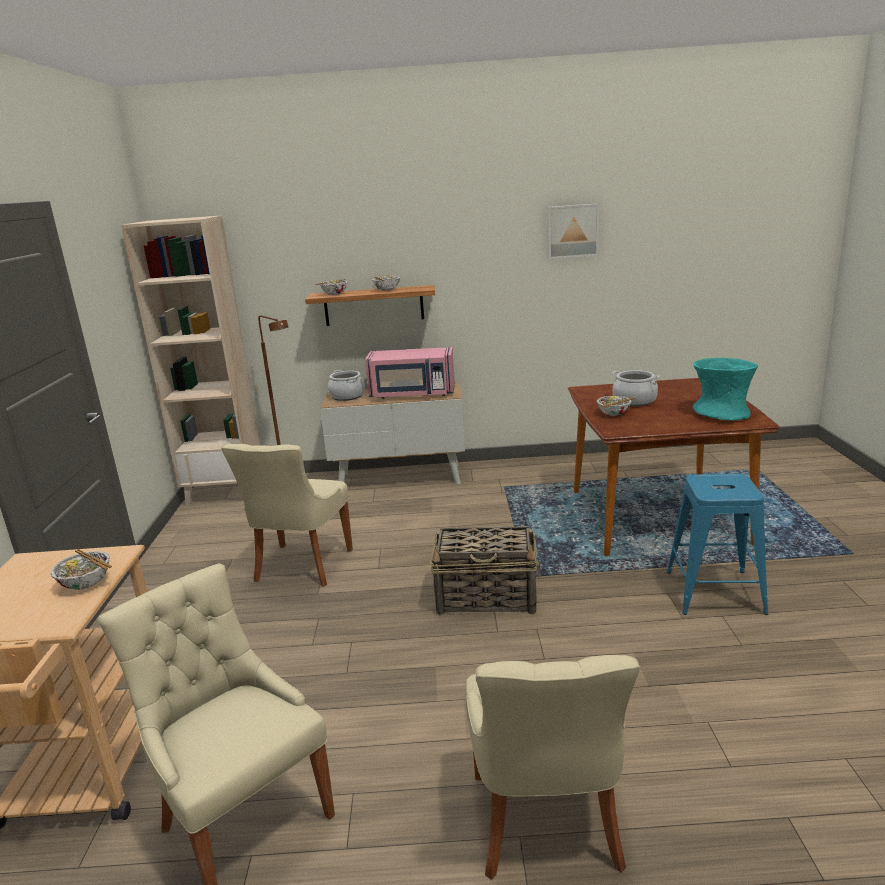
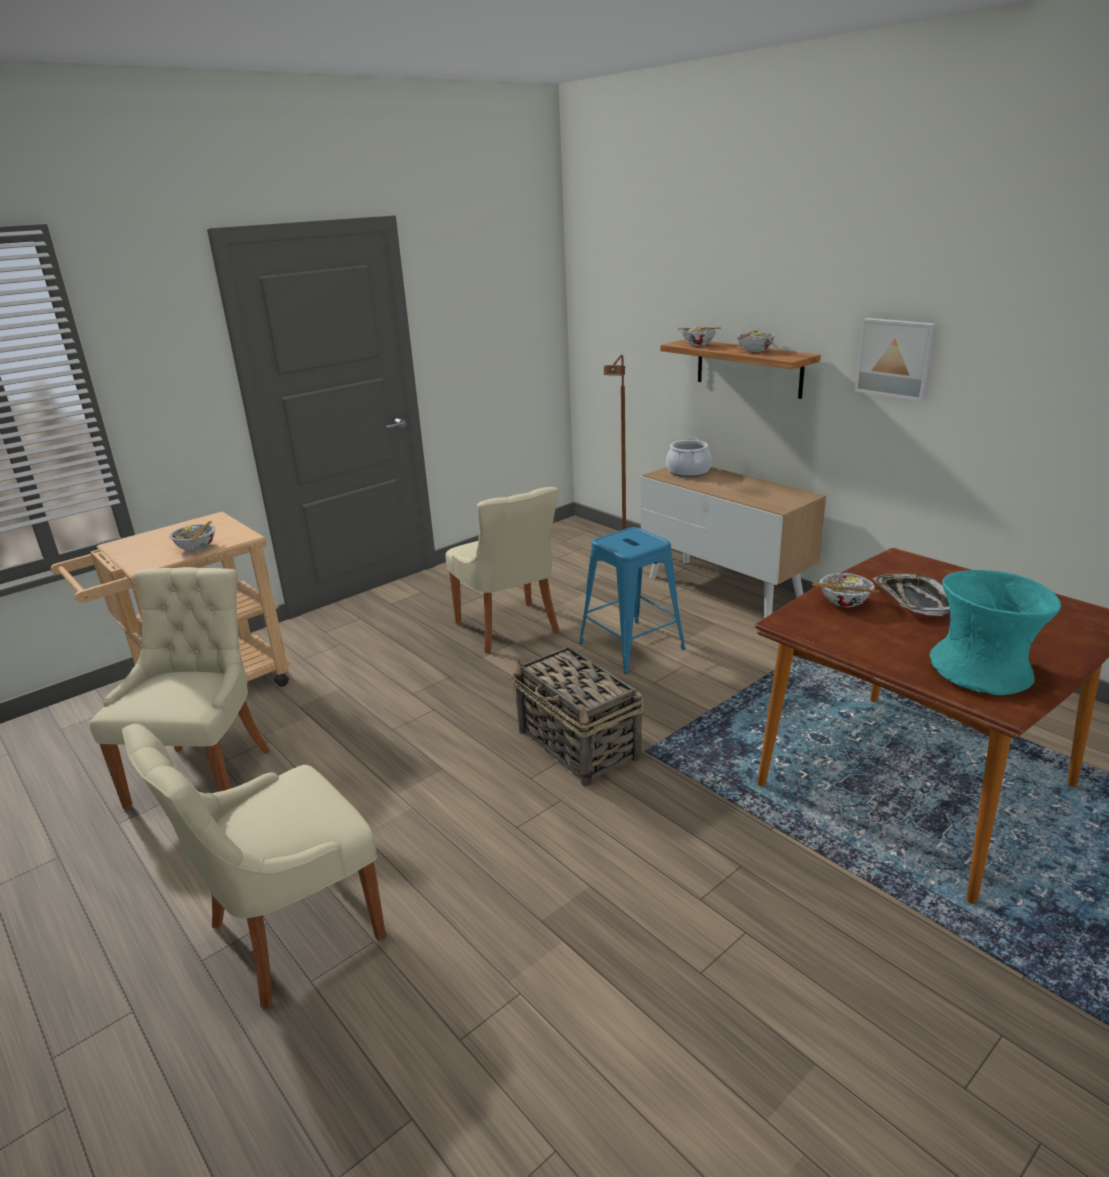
camera: 50 degrees right, 5 degrees up
(226, 491) = (575, 535): beige bookcase -> none
(301, 567) = (509, 629): beige chair -> beige chair turned 90 degrees counterclockwise
(412, 394) = (746, 492): pink microwave -> none
(572, 231) = (1035, 306): picture -> picture (896, 358)
(634, 401) = (916, 600): cooking pot -> tray
(715, 592) = (793, 906): blue stool -> blue stool (632, 646)

